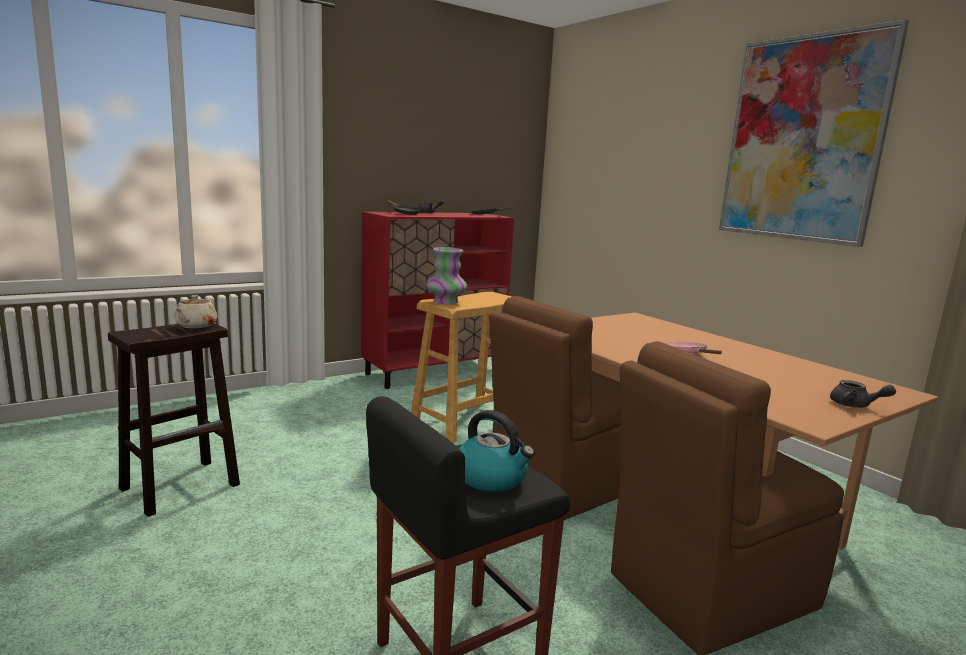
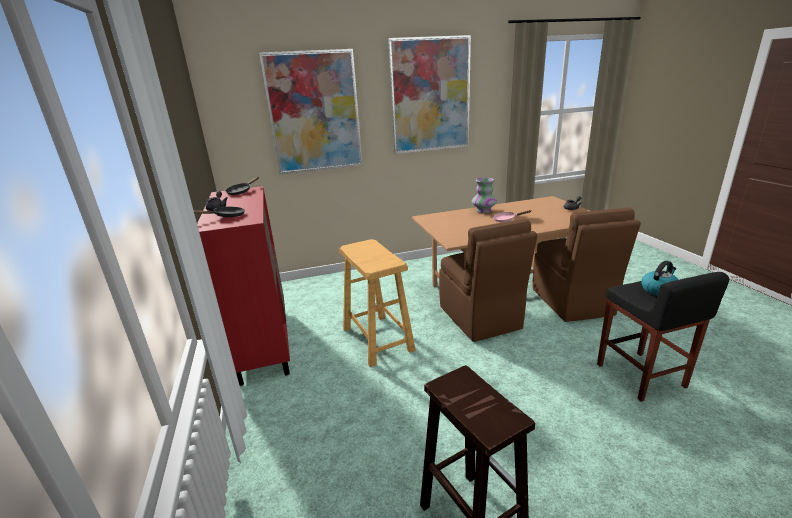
camera: 70 degrees left, 10 degrees up
(195, 325) = (457, 385): beige teapot -> none
(446, 302) = (378, 263): vase -> vase (483, 211)
(636, 153) = (314, 113): none -> picture

